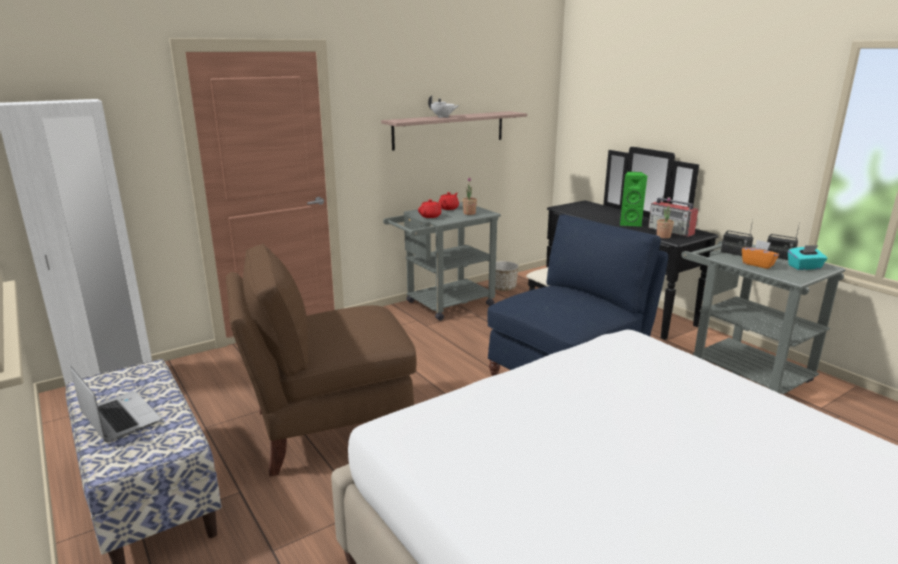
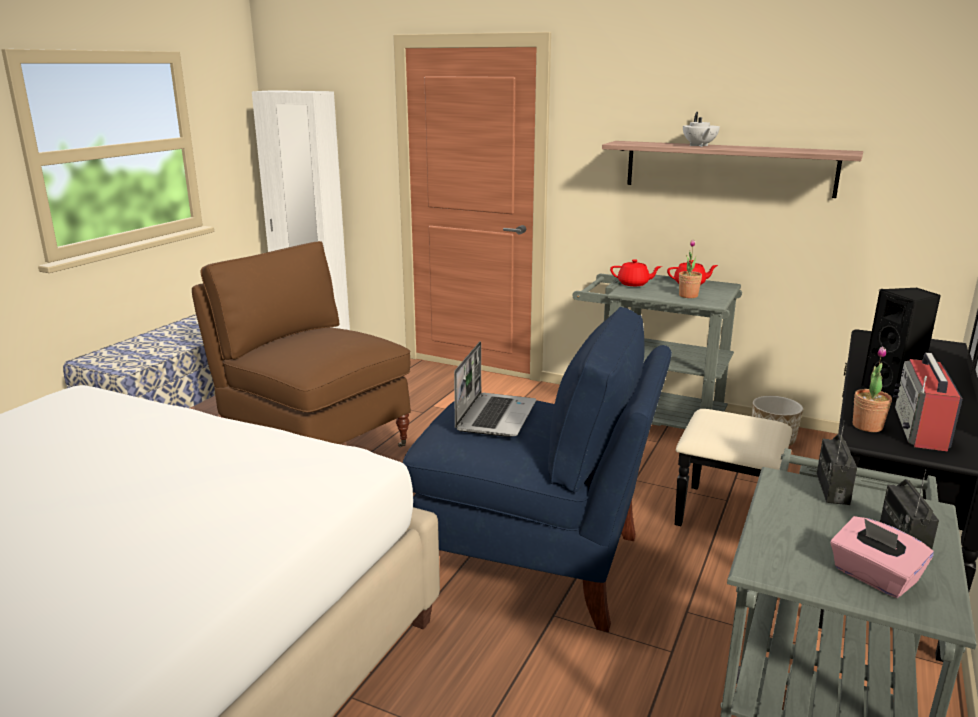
camera: 60 degrees right, 0 degrees up
(119, 418) = (156, 340): laptop -> laptop (495, 416)
(630, 223) = (892, 392): green speaker -> black speaker
(758, 264) = (799, 519): orange tissue box -> none
(804, 267) = (874, 577): turquoise tissue box -> pink tissue box

